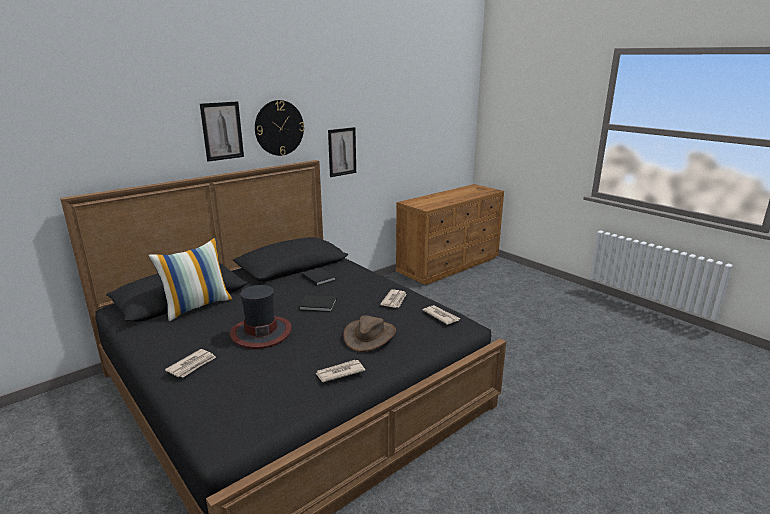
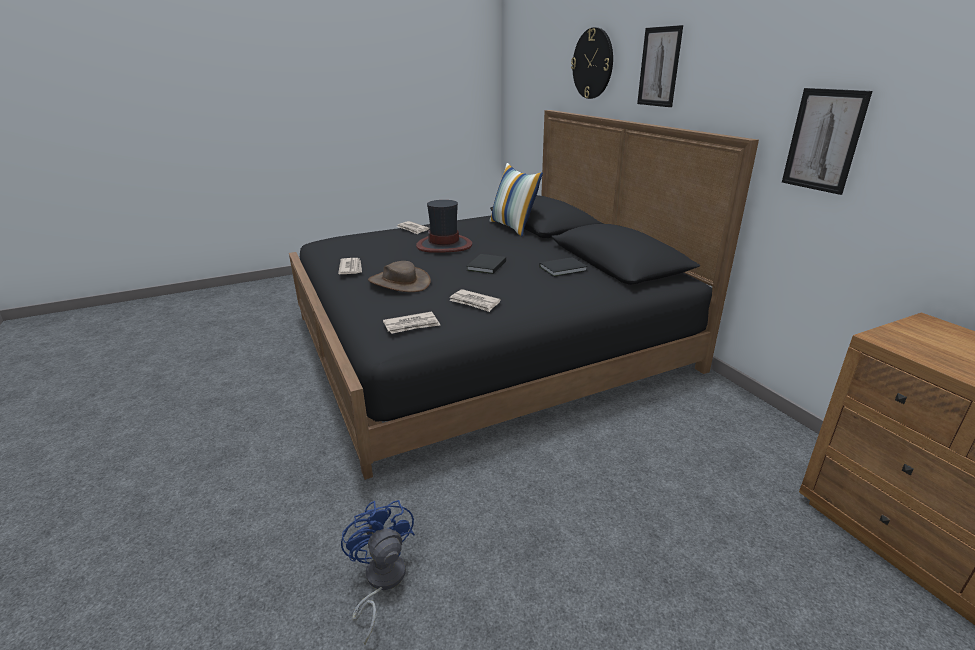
camera: 105 degrees right, 5 degrees up
(279, 128) = (724, 72): wall clock -> wall clock (593, 64)
(552, 379) = (381, 582): none -> blue fan

